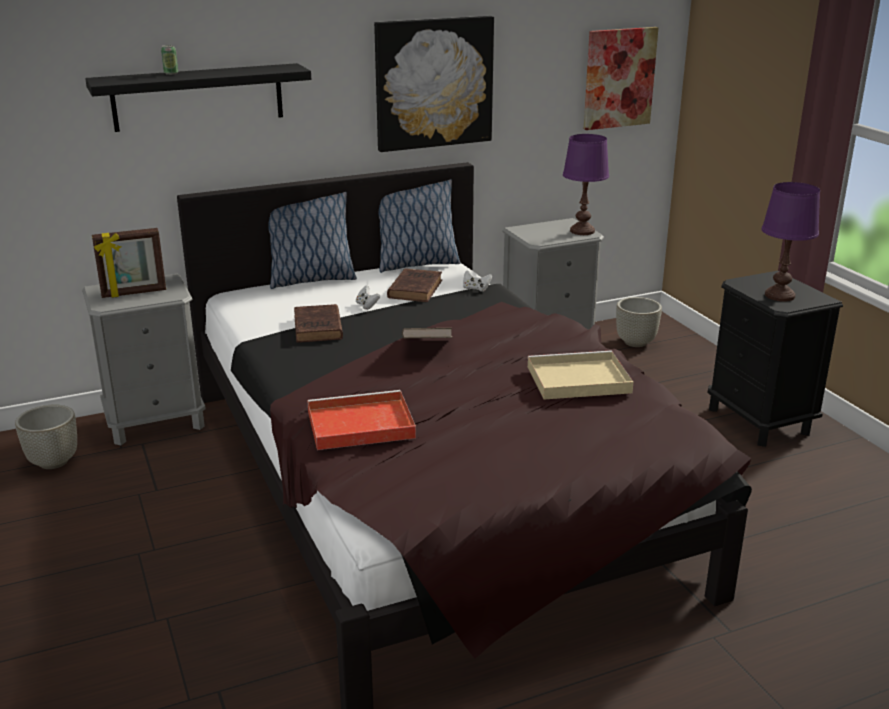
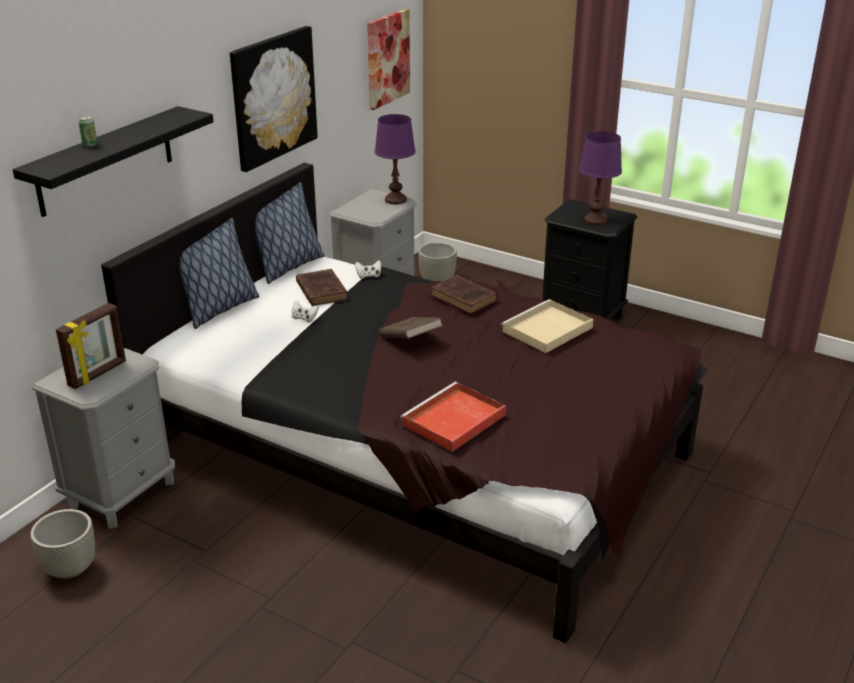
camera: 35 degrees left, 5 degrees up
(318, 328) = (294, 352): brown book -> brown book (465, 298)

